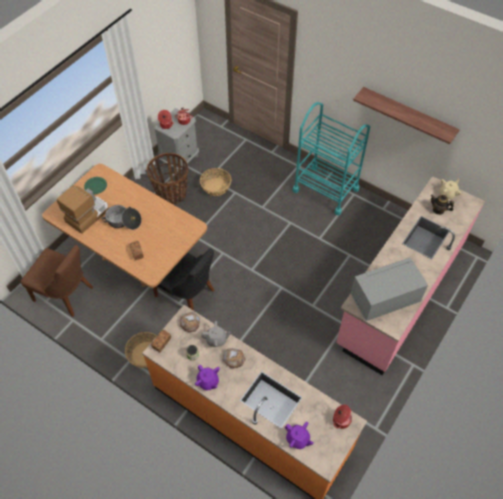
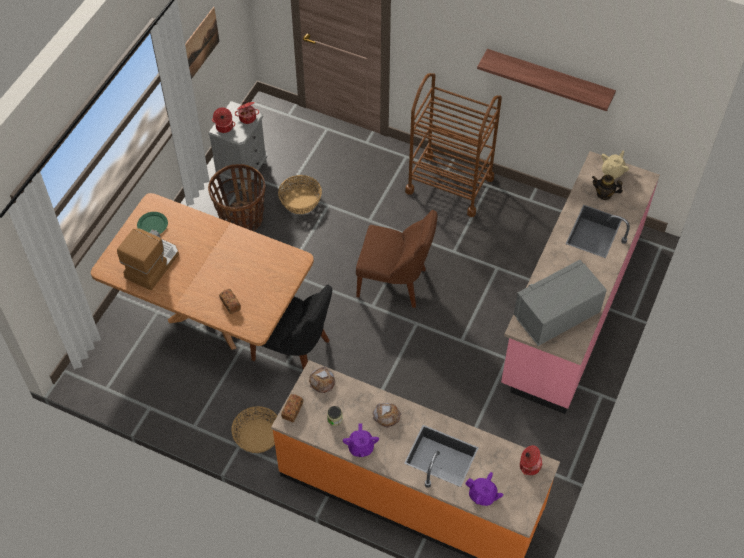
camera: 10 degrees left, 0 degrees up
(66, 294) = (131, 376): brown chair -> brown chair (395, 283)
(123, 222) = (202, 267): cooking pot -> none
(154, 59) = (201, 43): none -> picture
(208, 381) = (360, 447): purple teapot -> purple teapot turned 45 degrees clockwise
(216, 339) = (360, 396): grey teapot -> none
(325, 190) = (449, 184): turquoise cart -> brown cart

